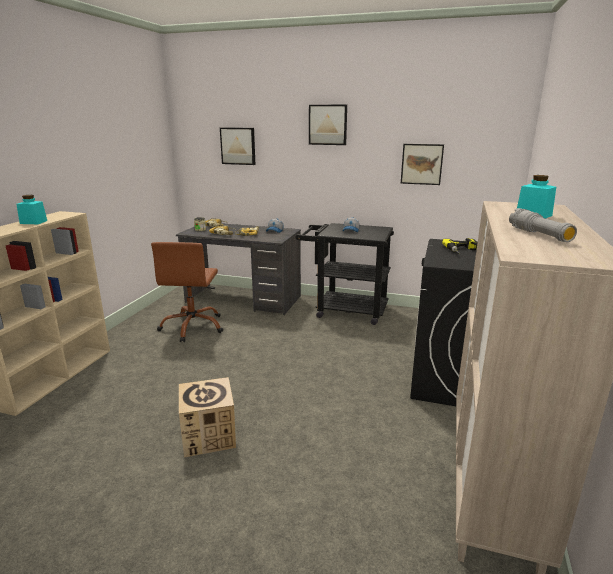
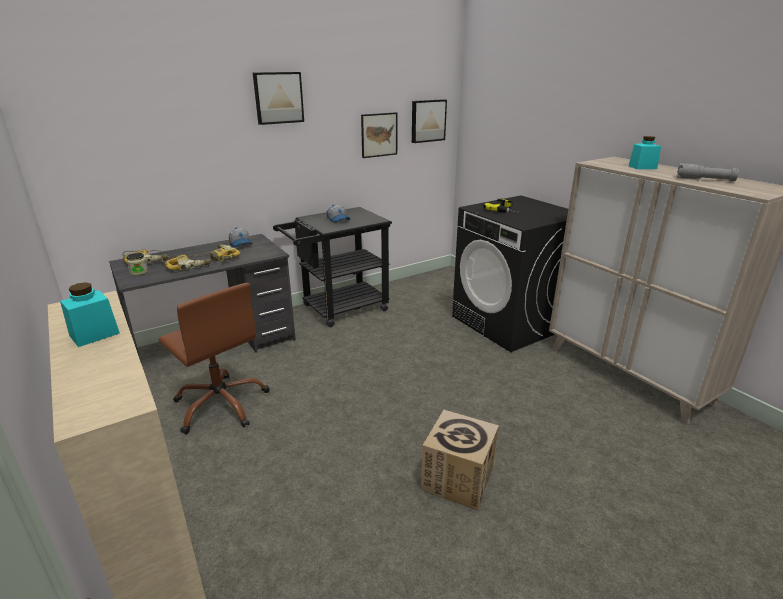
camera: 50 degrees left, 5 degrees up
(238, 146) = (150, 136): picture -> picture (427, 120)

